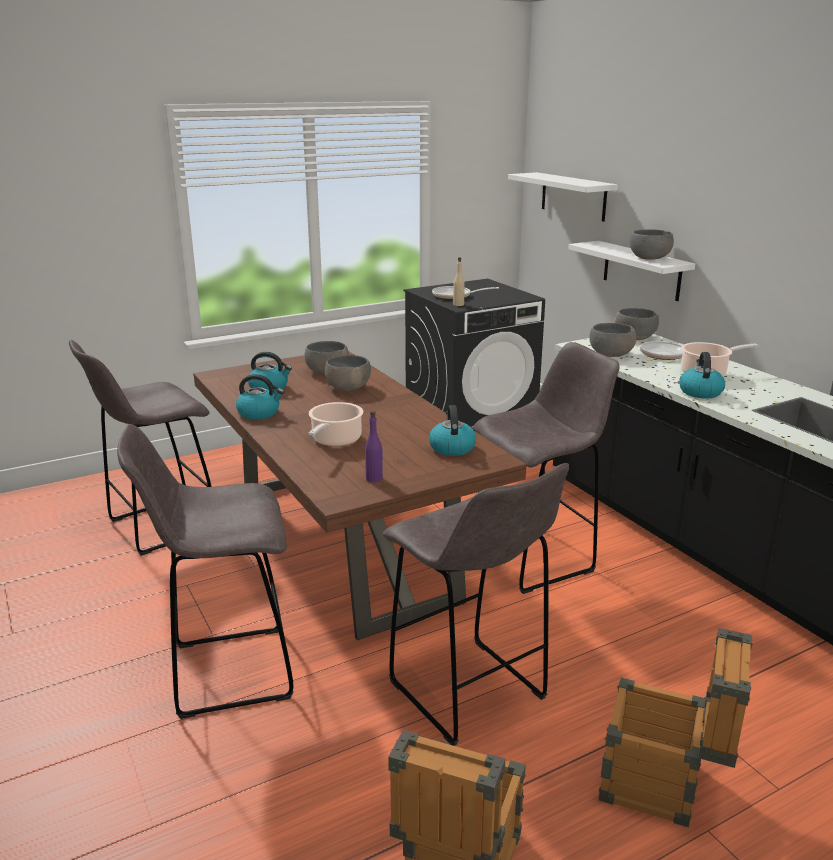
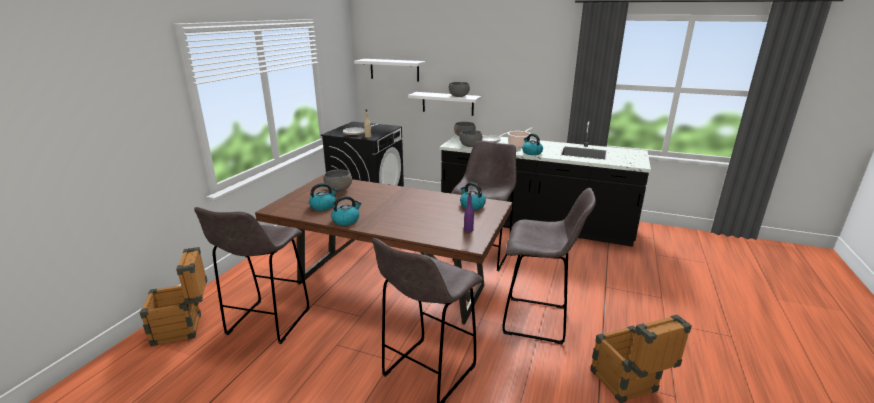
camera: 40 degrees left, 0 degrees up
(335, 440) = (415, 220): cooking pot -> none
(348, 387) = (367, 193): grey bowl -> none
(663, 787) = (637, 316): crate -> crate (184, 328)

